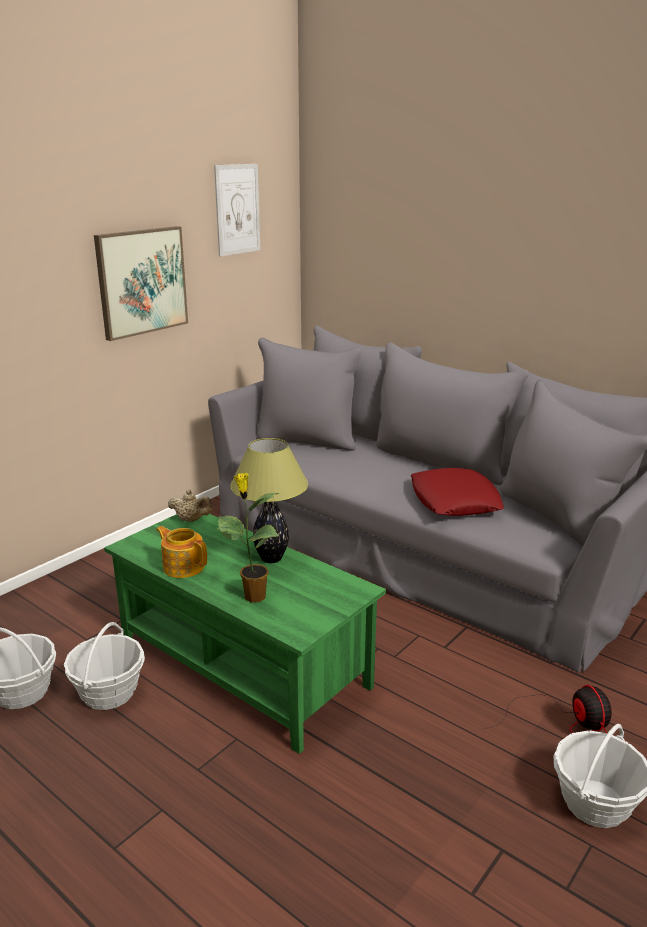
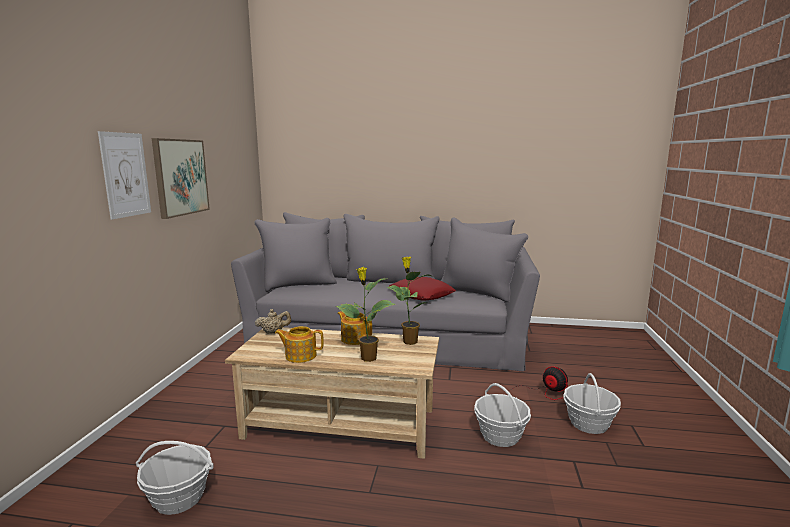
camera: 30 degrees left, 10 degrees down
(109, 692) = (257, 472): basket -> basket (500, 436)
(237, 209) = (229, 135): picture -> picture (125, 175)
(244, 664) = (341, 423): green coffee table -> beige coffee table
(272, 559) = (355, 339): table lamp -> teapot
(335, 584) = (409, 341): none -> potted plant

